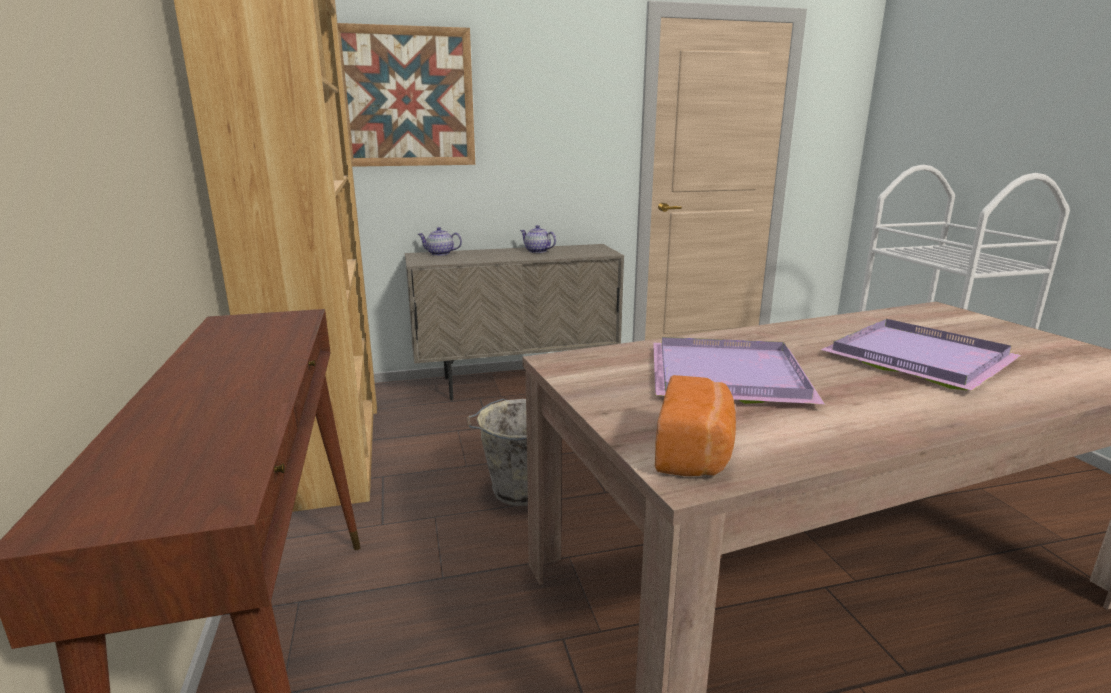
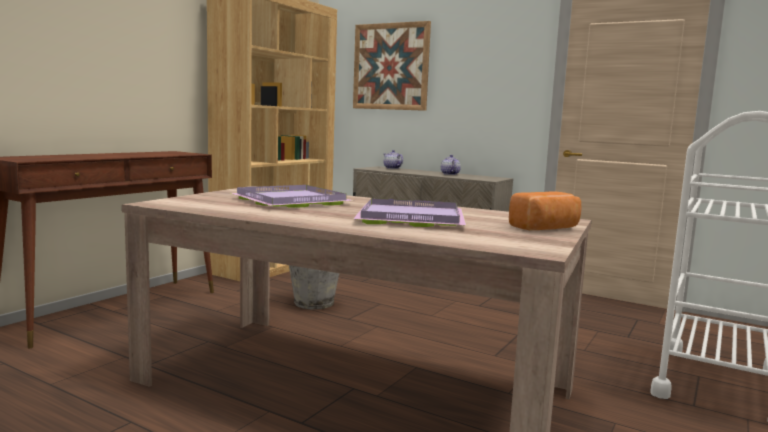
camera: 45 degrees right, 10 degrees down
(695, 452) = (181, 202): bread -> bread (546, 228)

